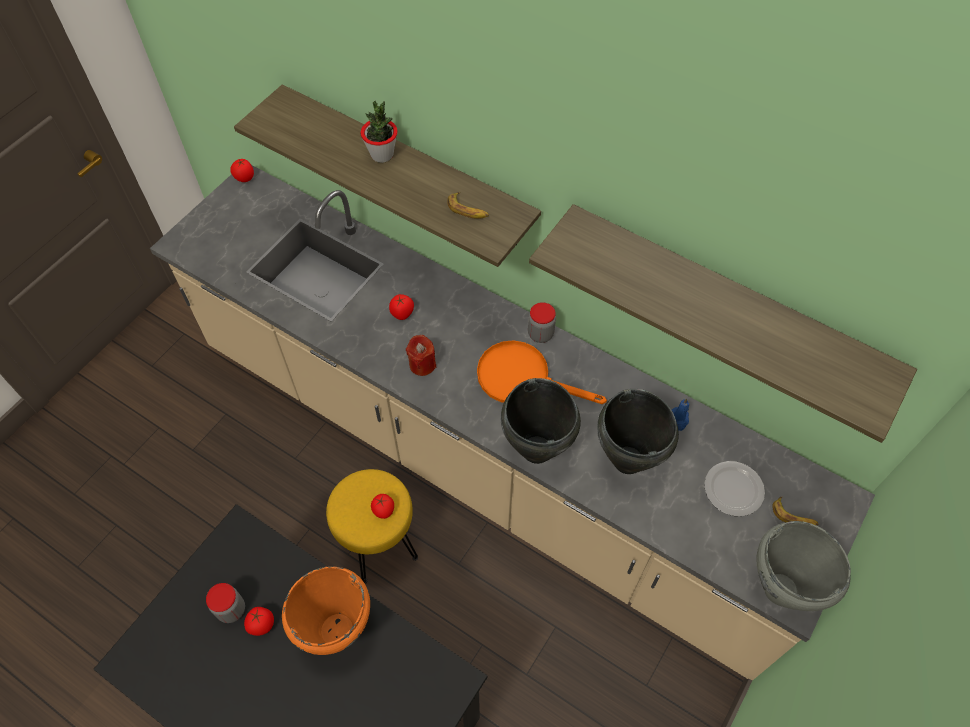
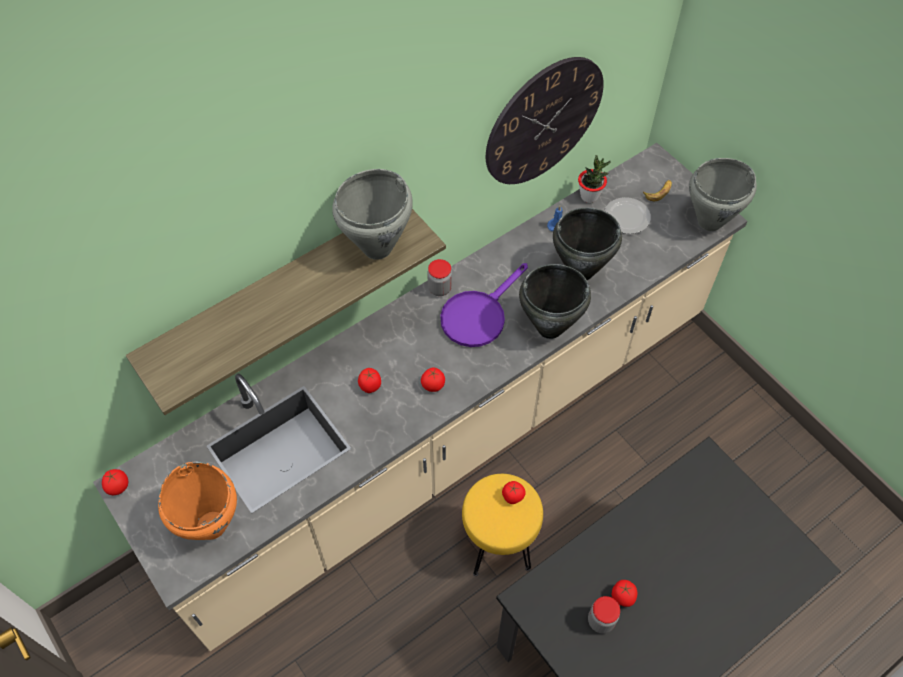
camera: 70 degrees left, 0 degrees up
(336, 630) = (643, 537): orange cooking pot -> orange cooking pot (211, 526)
(382, 155) = (276, 293): potted plant -> potted plant (589, 196)
(422, 364) = (433, 385): red candle -> tomato
(468, 210) = (378, 248): banana -> grey cooking pot
(523, 378) = (478, 315): orange frying pan -> purple frying pan
(725, 303) = (543, 121): shelf -> wall clock

